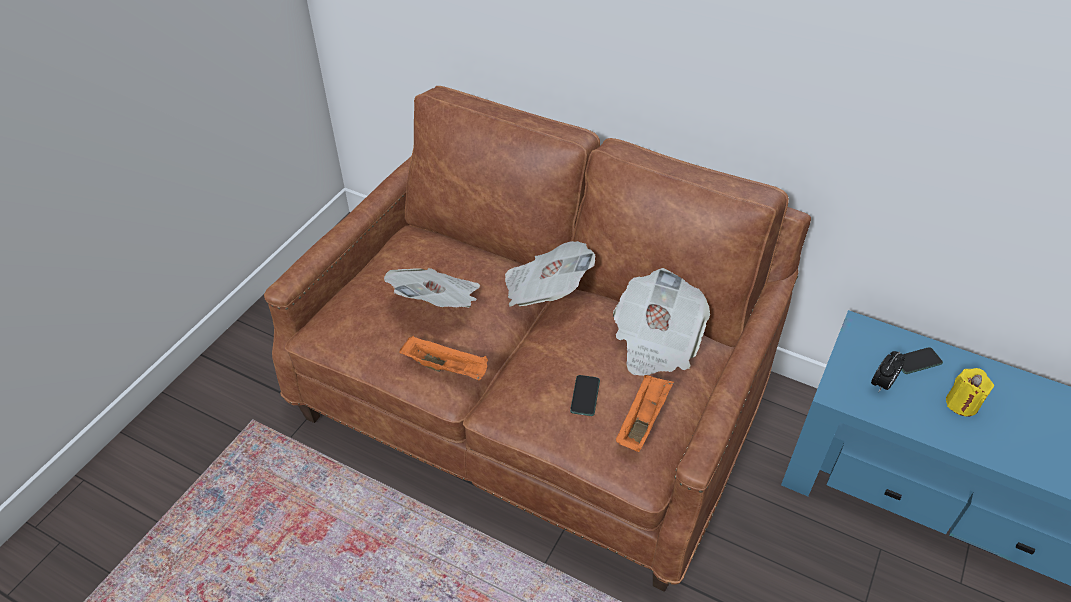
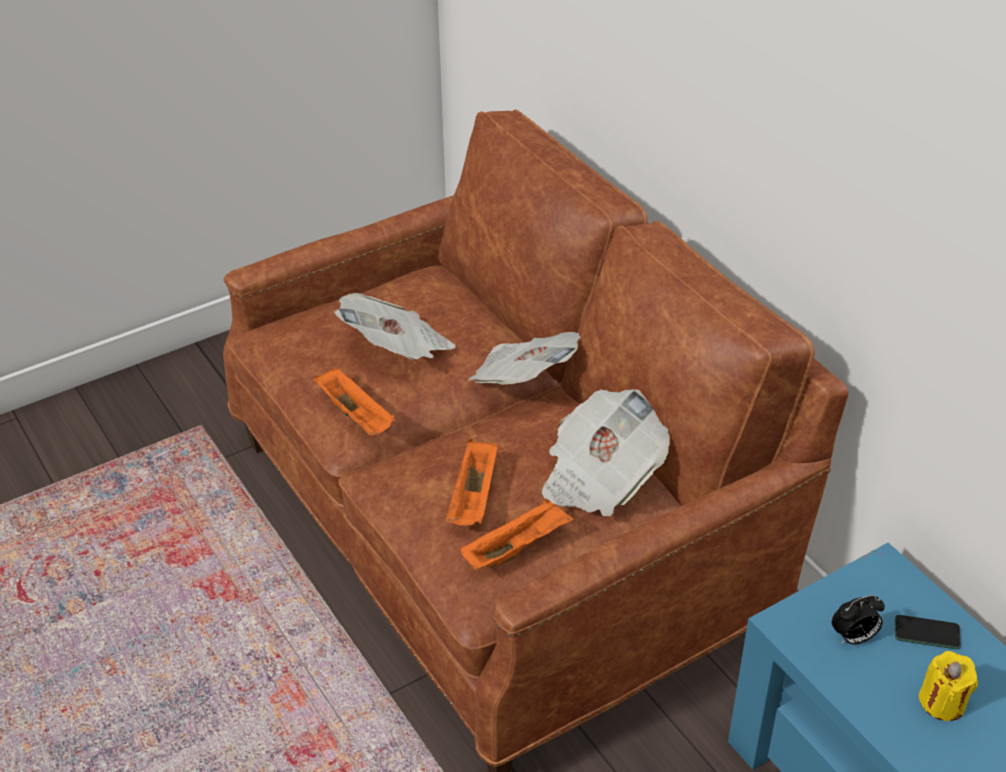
camera: 30 degrees right, 5 degrees down
(585, 396) = (473, 498): phone -> orange tray

